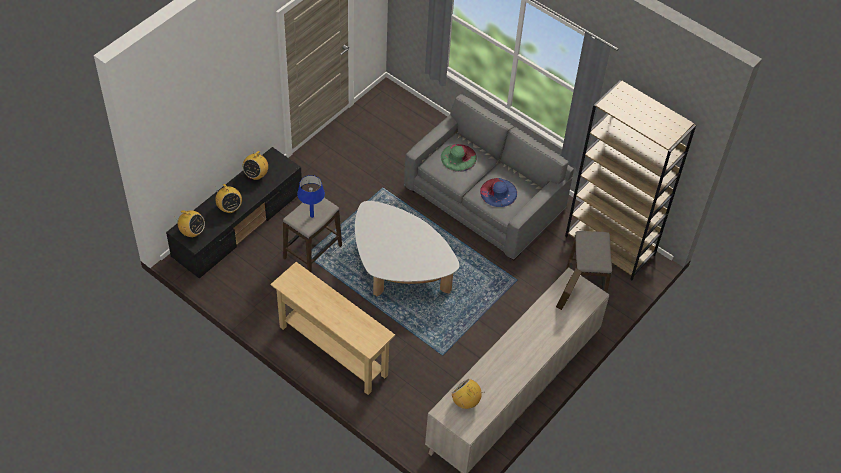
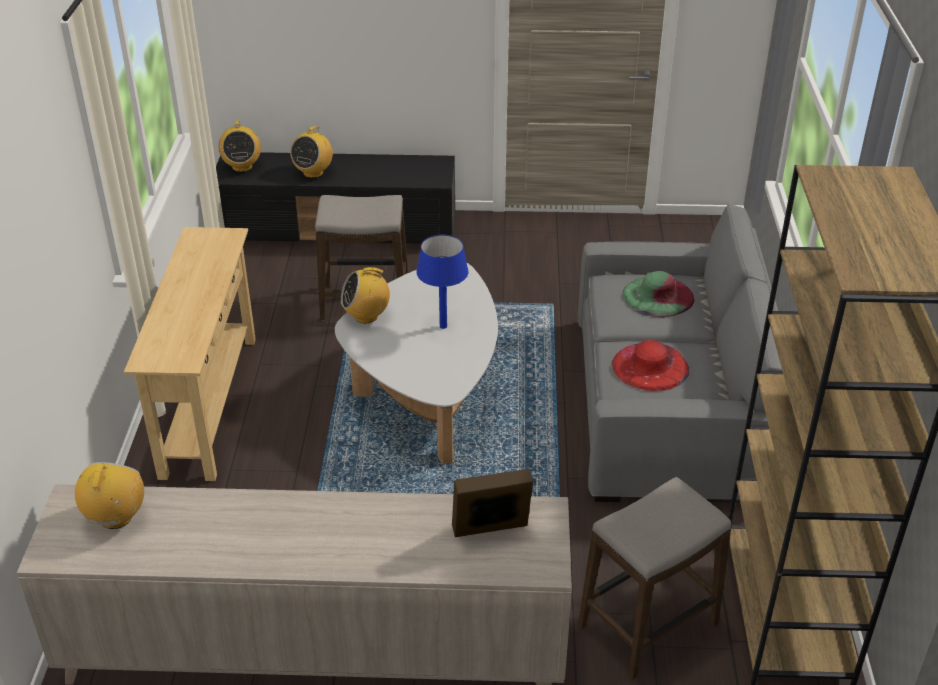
camera: 55 degrees right, 15 degrees down
(256, 175) = (392, 165): radio -> radio (366, 316)
(312, 216) = (354, 212): blue table lamp -> blue table lamp (443, 326)
(498, 192) = (650, 366): blue hat -> red hat

